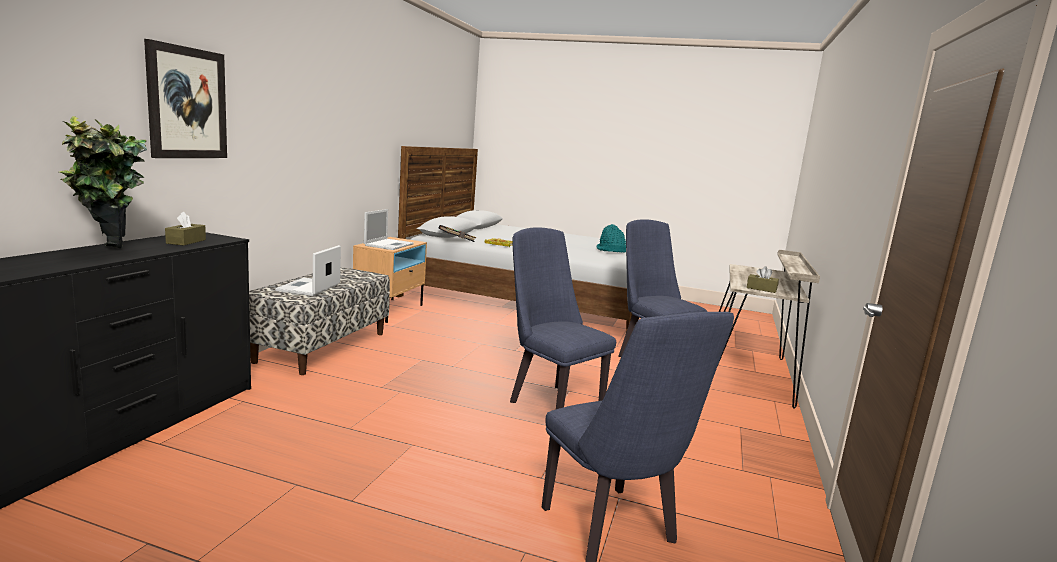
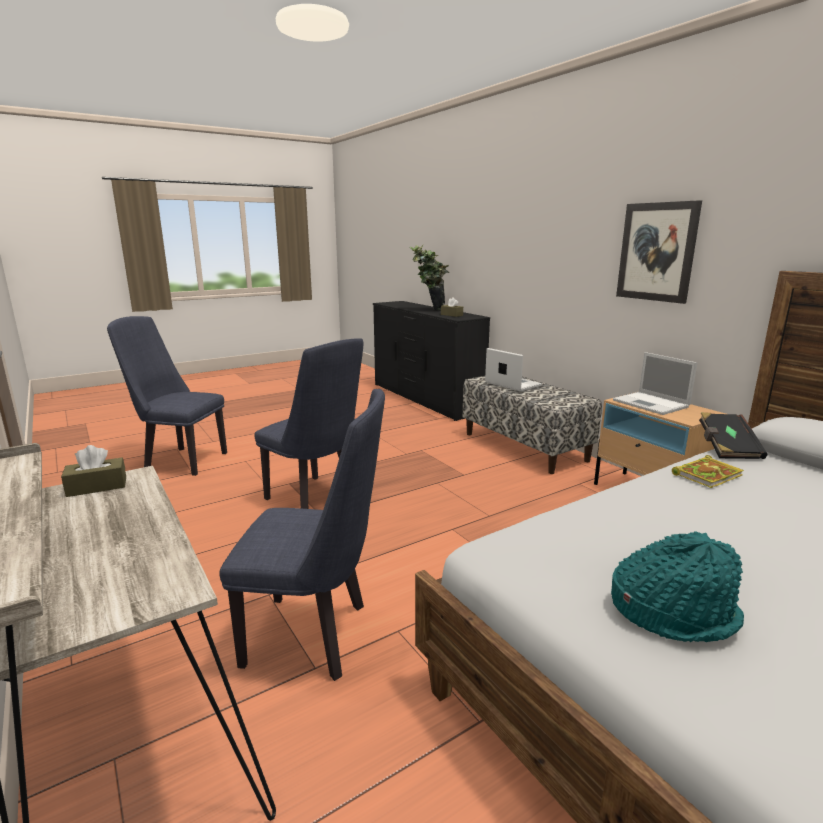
camera: 130 degrees right, 5 degrees up
(187, 103) = (494, 233): picture -> picture (657, 252)
(551, 401) = (316, 499): blue chair -> blue chair turned 45 degrees clockwise

